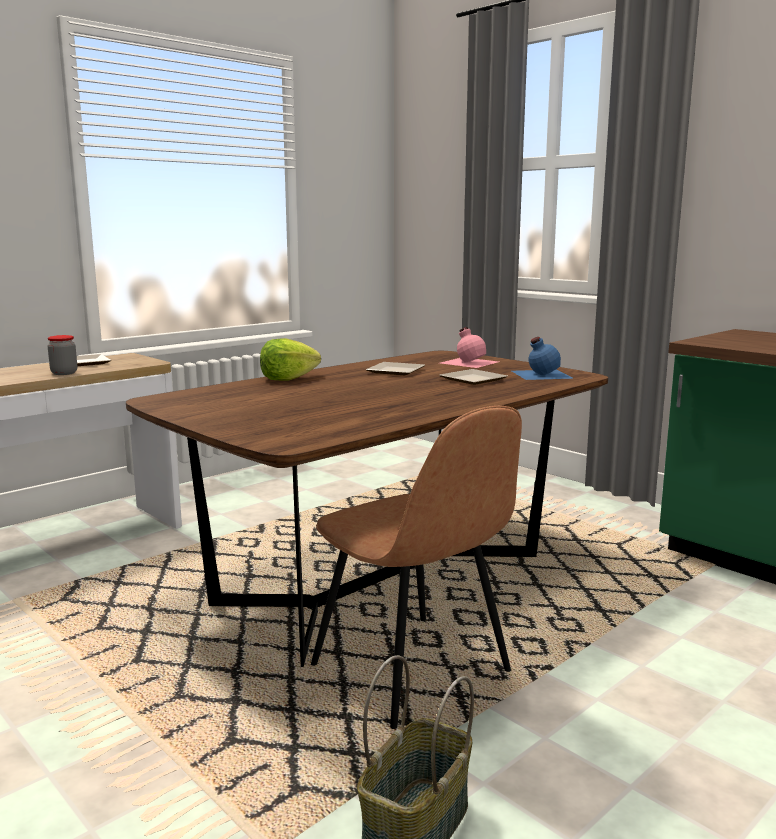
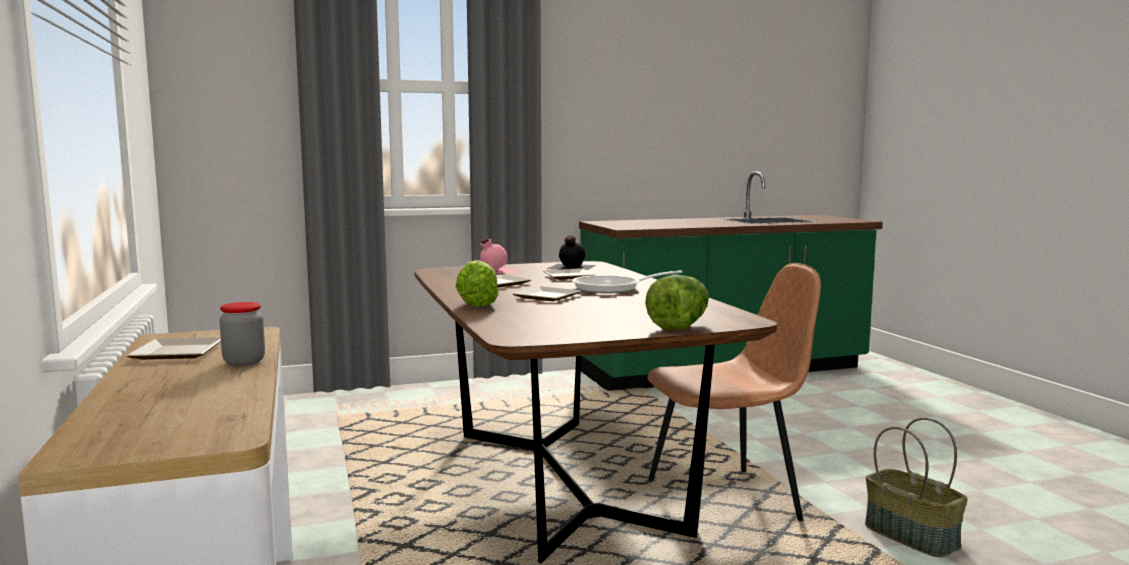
camera: 65 degrees left, 5 degrees down
(236, 428) = (679, 326): none -> lettuce
(347, 387) = (546, 296): none -> plate
(423, 396) = (613, 288): none -> frying pan
(540, 374) = (570, 267): blue bottle -> black bottle

